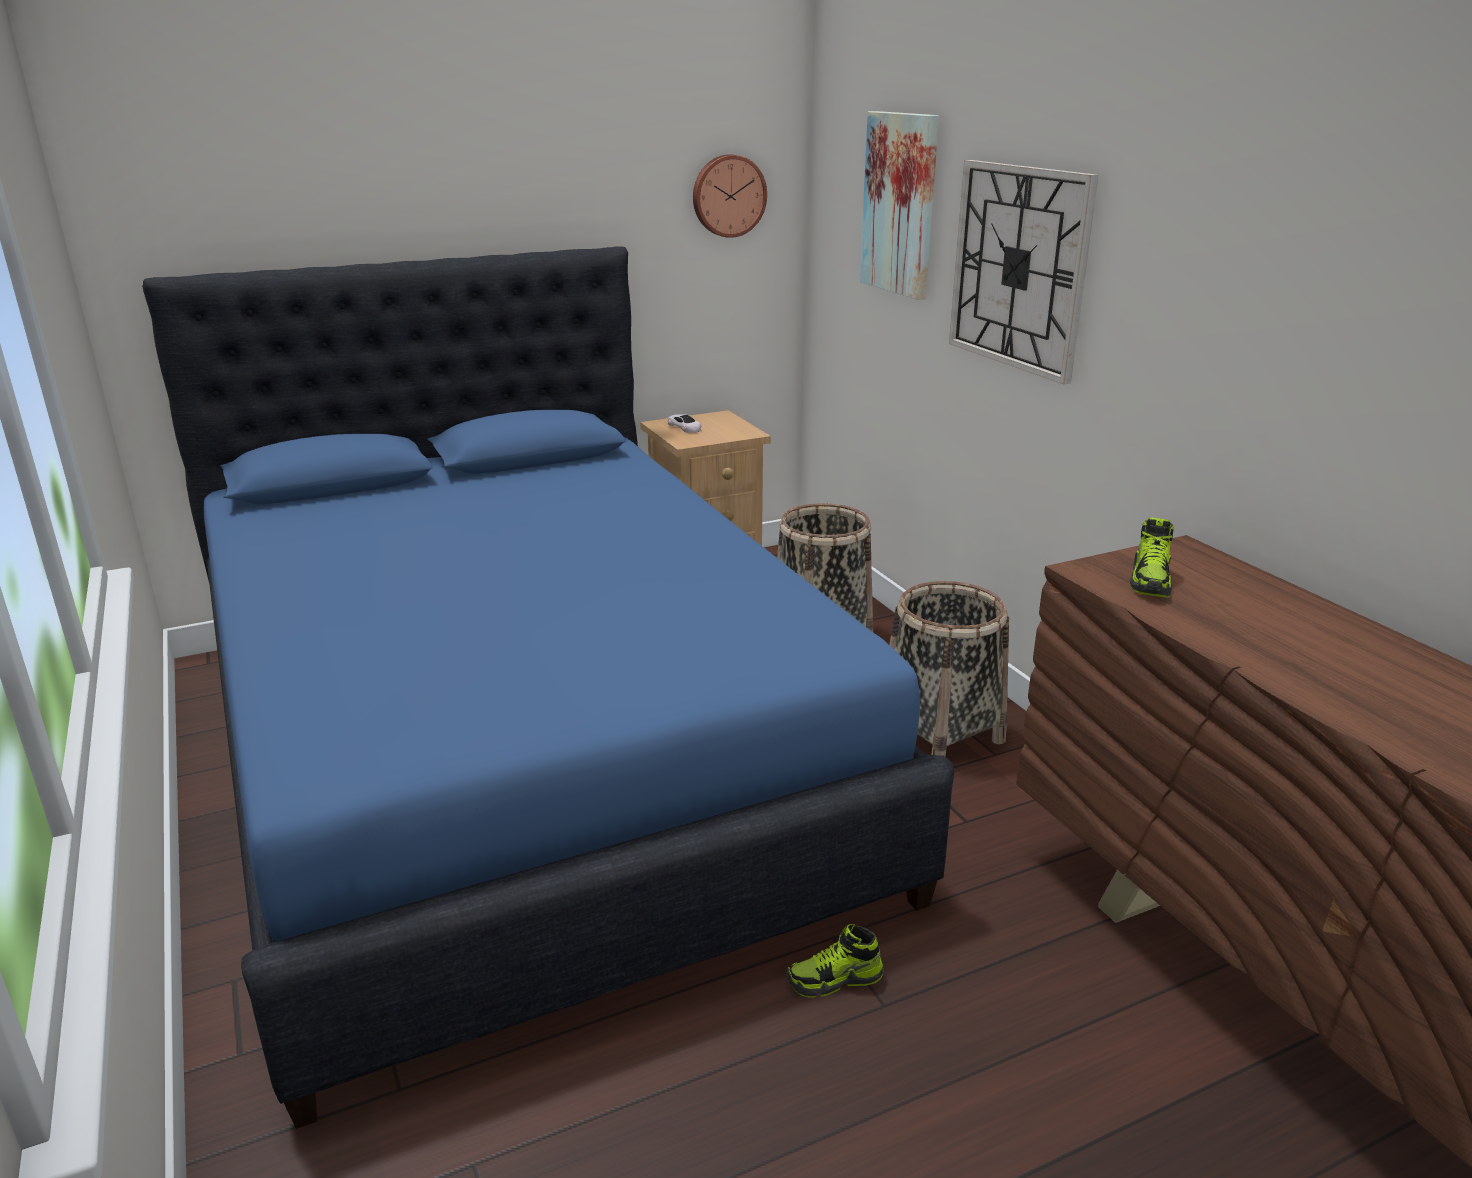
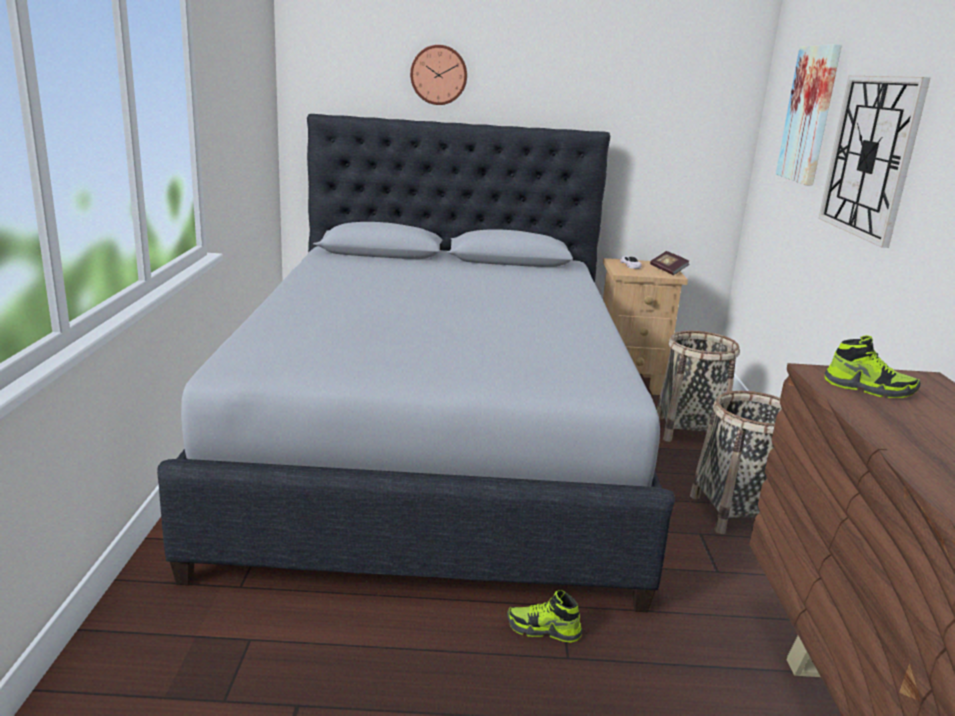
camera: 25 degrees right, 5 degrees down
(522, 756) = (436, 444): blue bed -> grey bed
(728, 196) = (696, 107): wall clock -> wall clock (439, 75)
(736, 426) = (668, 270): none -> book
(1150, 582) = (868, 389): shoe -> shoe turned 105 degrees counterclockwise

